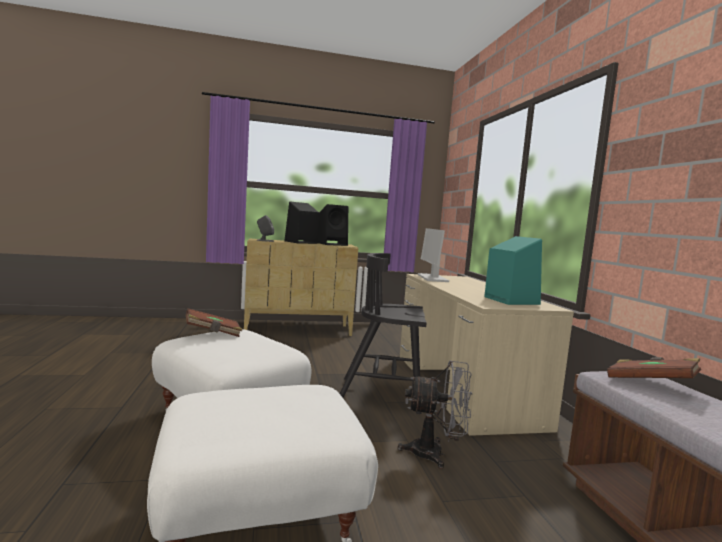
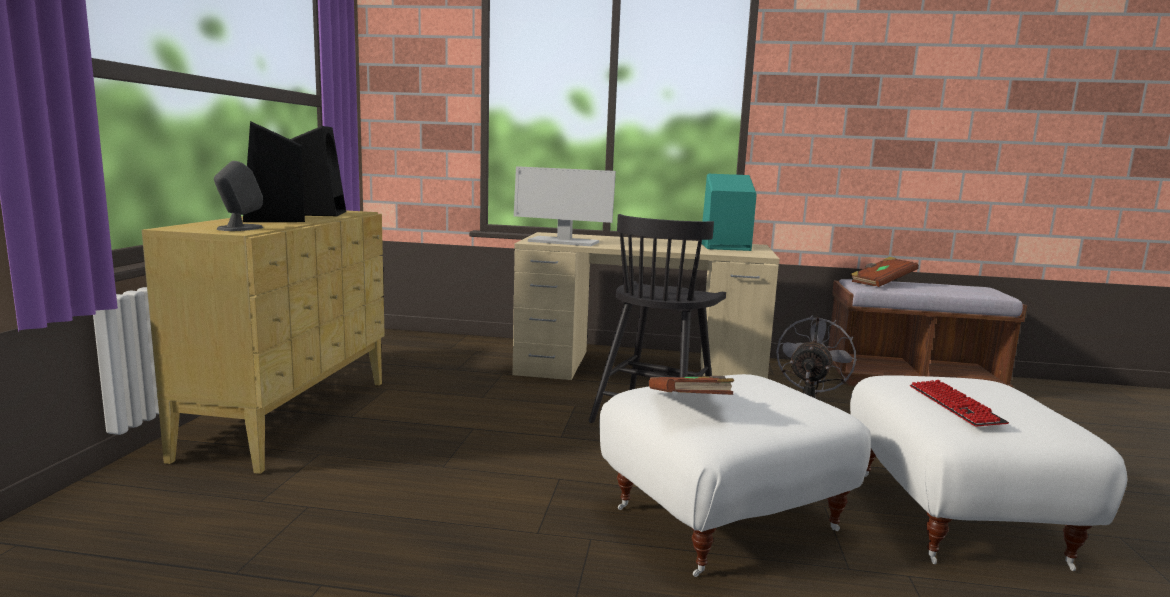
camera: 70 degrees left, 5 degrees up
(240, 396) = (955, 405): none -> keyboard

